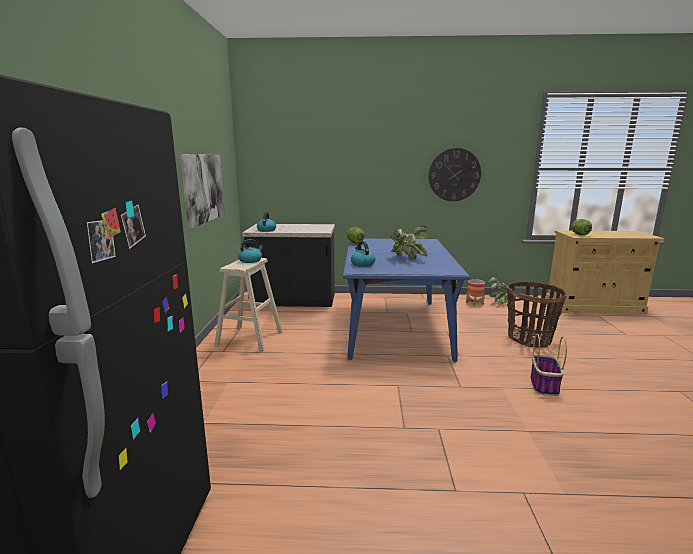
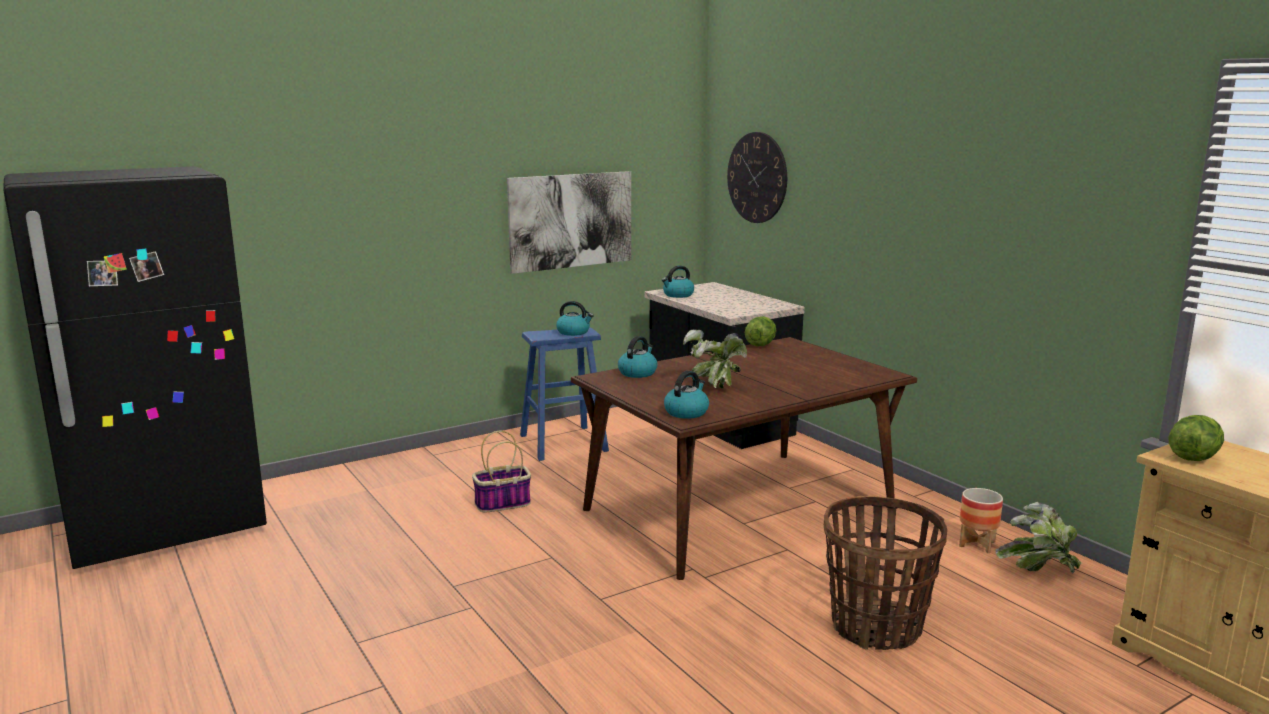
camera: 55 degrees right, 0 degrees up
(250, 338) = (563, 443): beige stool -> blue stool
(395, 327) = (740, 508): blue dining table -> brown dining table
(442, 269) = (686, 412): none -> kettle
(454, 175) = (1005, 246): wall clock -> wall clock (757, 177)
(544, 385) = (690, 666): basket -> basket (502, 504)

